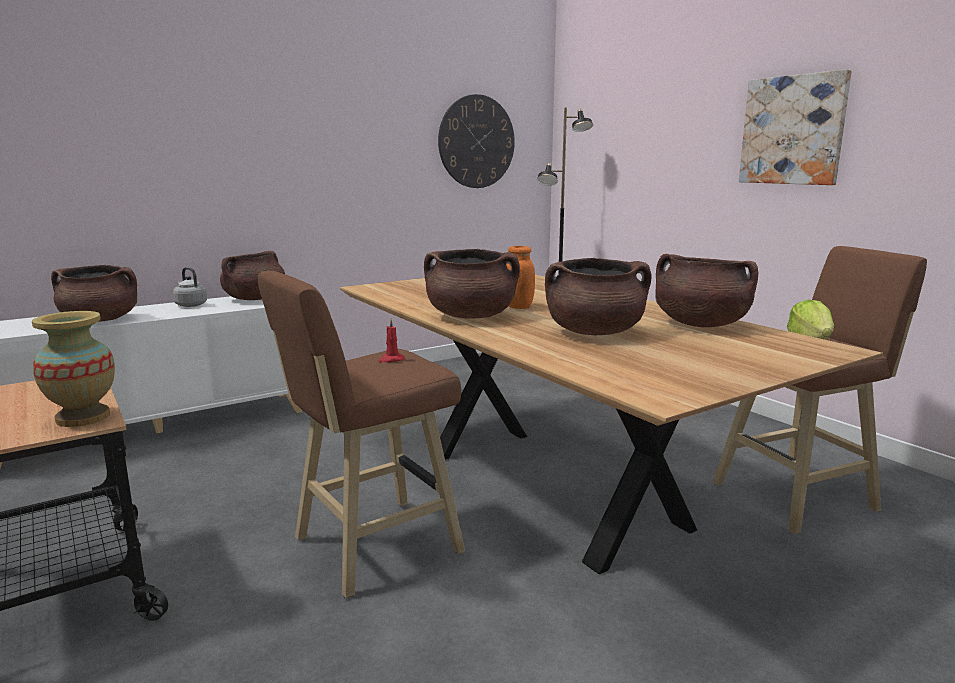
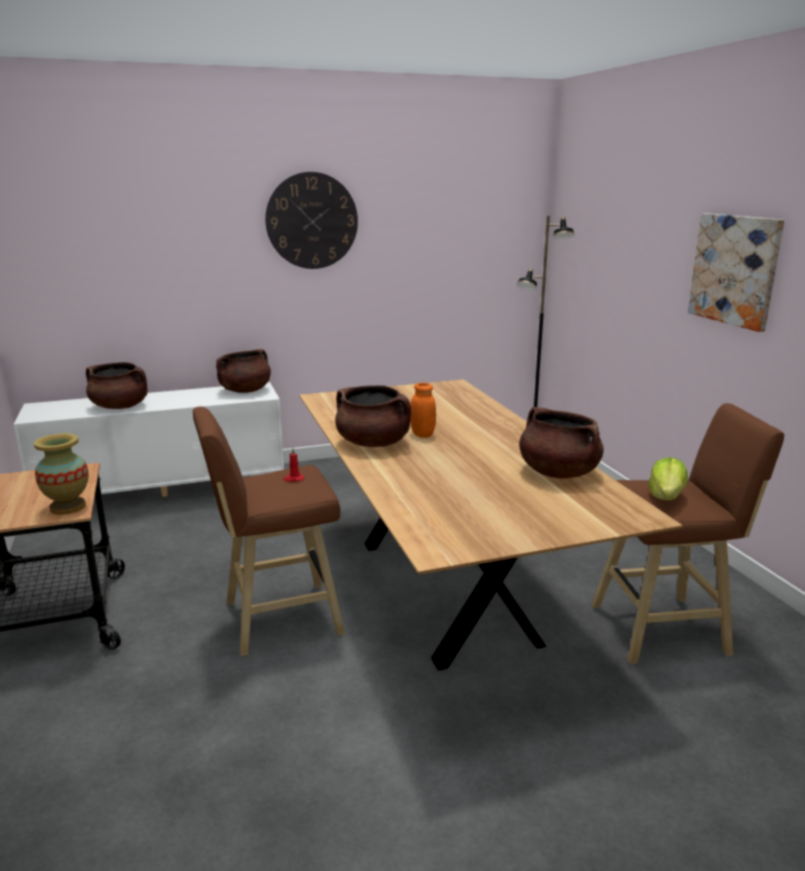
camera: 15 degrees right, 5 degrees up
(190, 305) = (192, 394): grey kettle -> none
(476, 142) = (465, 244): wall clock -> wall clock (312, 221)
(594, 332) = (456, 473): brown cooking pot -> none

